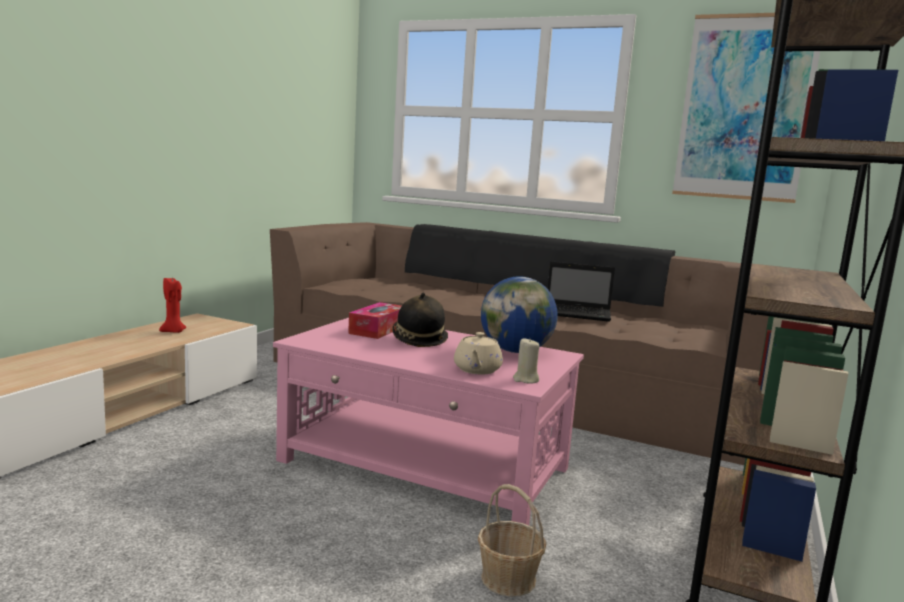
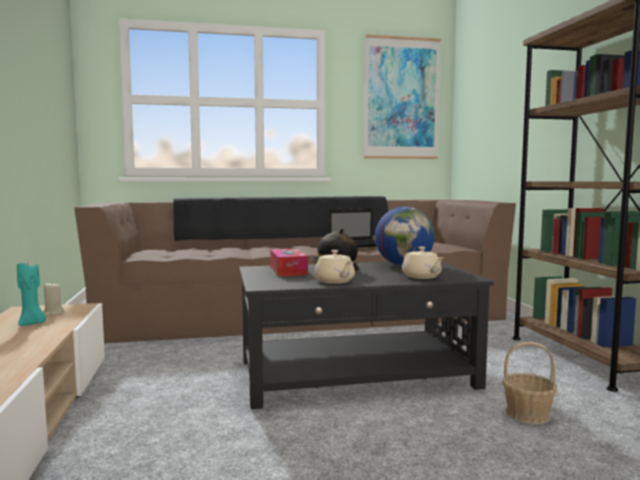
camera: 35 degrees left, 5 degrees down
(173, 332) = (32, 323): red candle -> turquoise candle
(374, 352) = (335, 281): none -> beige teapot
(425, 465) = (357, 374): pink coffee table -> black coffee table
(525, 380) = (459, 275): beige candle -> beige candle (53, 313)

